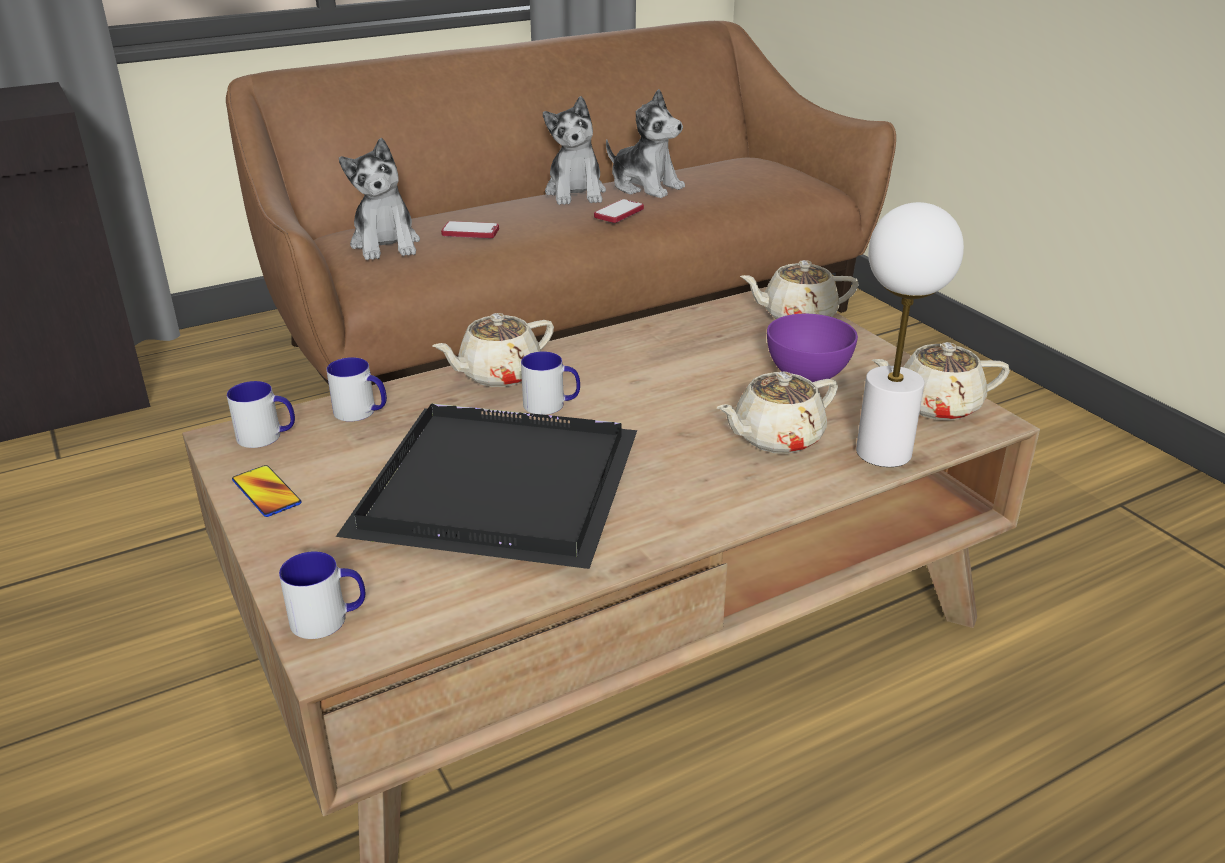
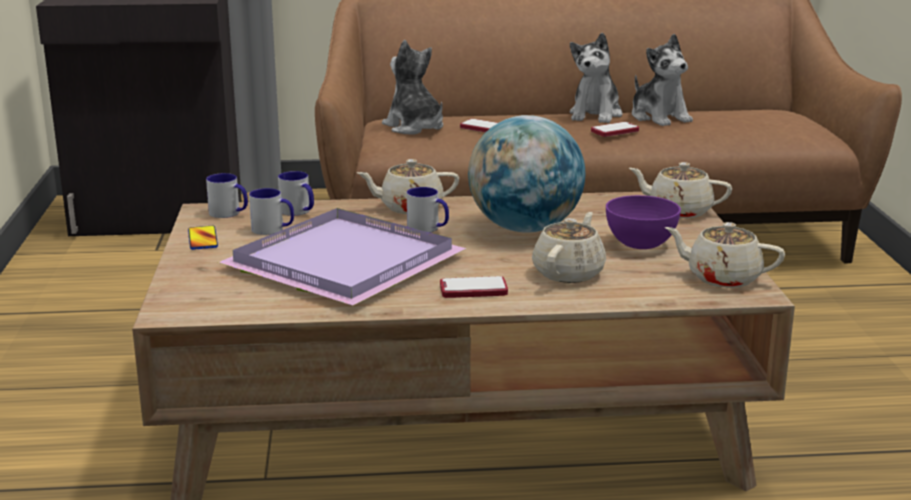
camera: 25 degrees right, 10 degrees down
(329, 619) = (182, 299): mug -> mug (273, 230)
(386, 244) = (414, 128): plush toy -> plush toy turned 135 degrees clockwise
(492, 491) = (339, 263): black tray -> purple tray
(662, 379) = (524, 229): none -> globe
(696, 494) = (473, 289): none -> phone
(776, 438) = (569, 273): beige teapot -> beige teapot turned 120 degrees clockwise
(884, 452) = (643, 294): white table lamp -> none

